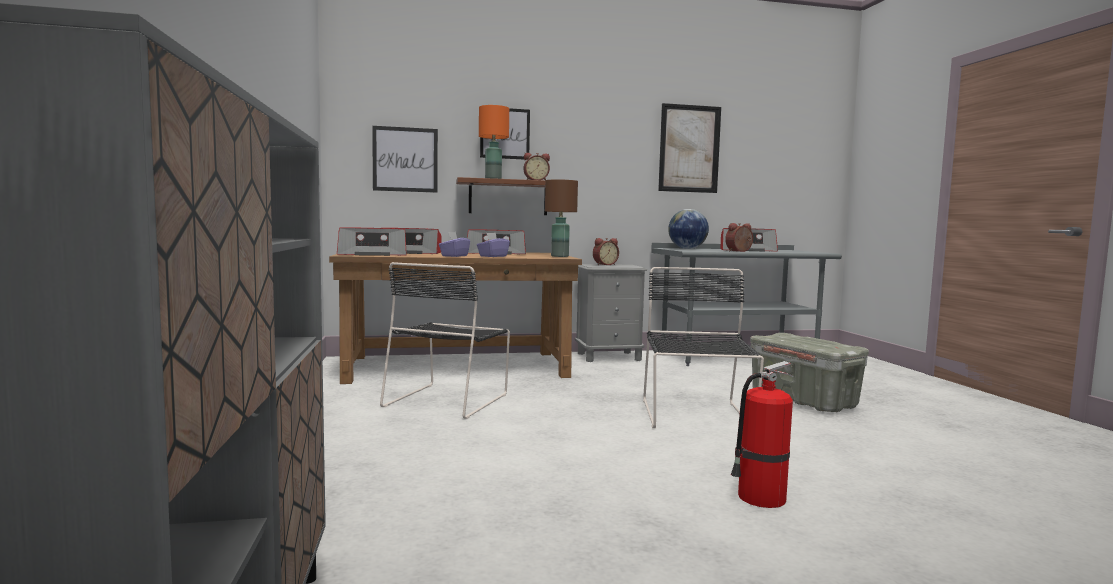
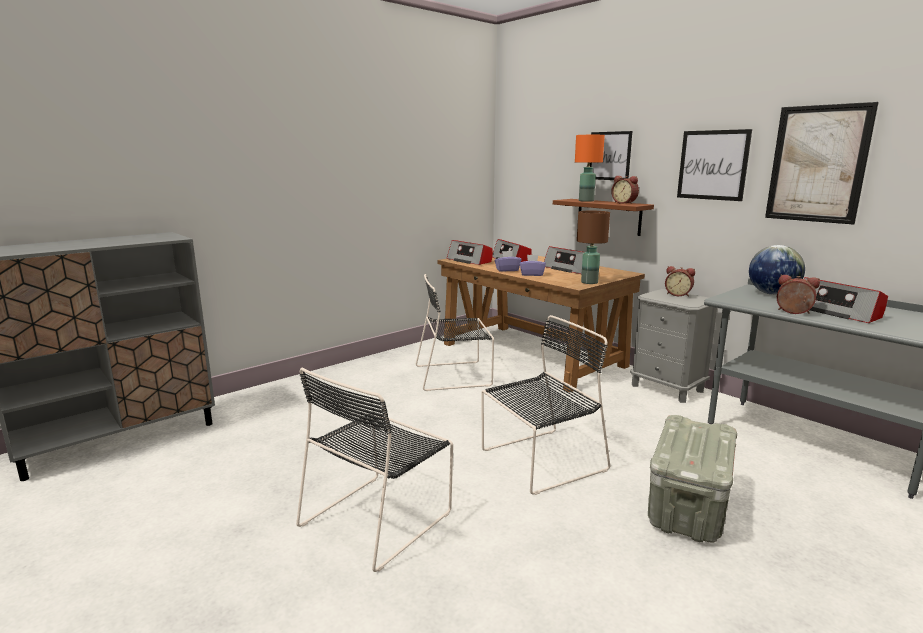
camera: 60 degrees right, 10 degrees up
(405, 159) = (539, 181): picture -> picture (712, 165)
(759, 498) = (379, 517): fire extinguisher -> black chair

